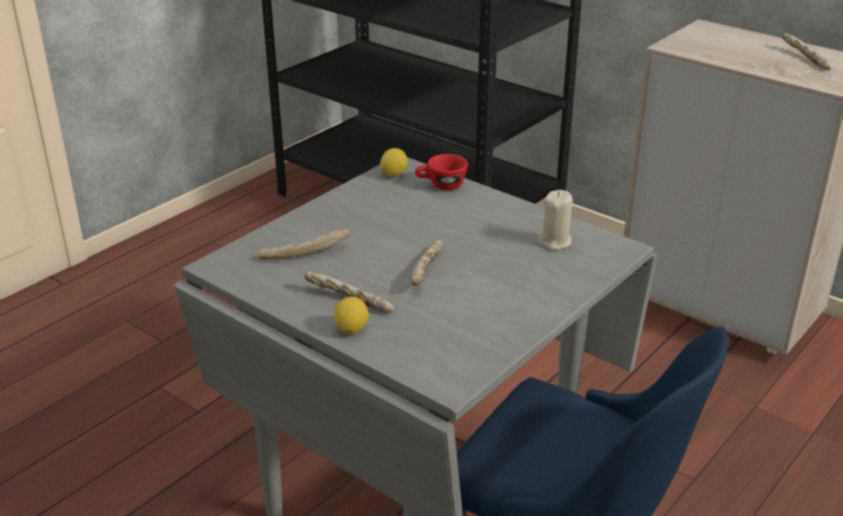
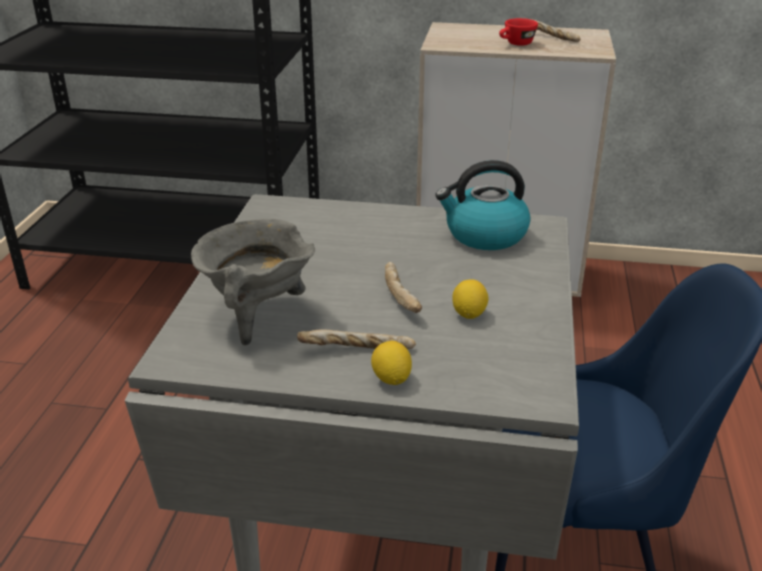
camera: 30 degrees left, 0 degrees up
(304, 252) = (257, 316): bread -> grey cooking pot
(393, 174) = (269, 214): lemon -> lemon (469, 314)
(441, 186) = (327, 213): red cup -> red cup (516, 44)
(555, 242) = (484, 235): beige candle -> kettle

